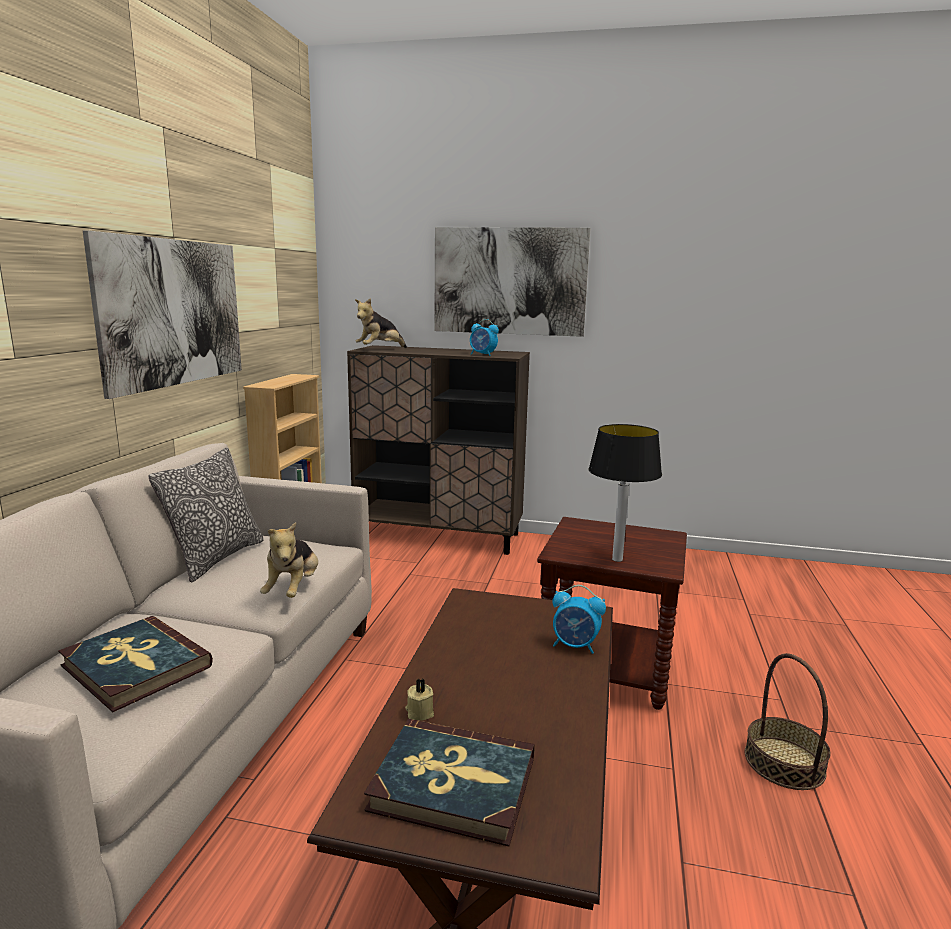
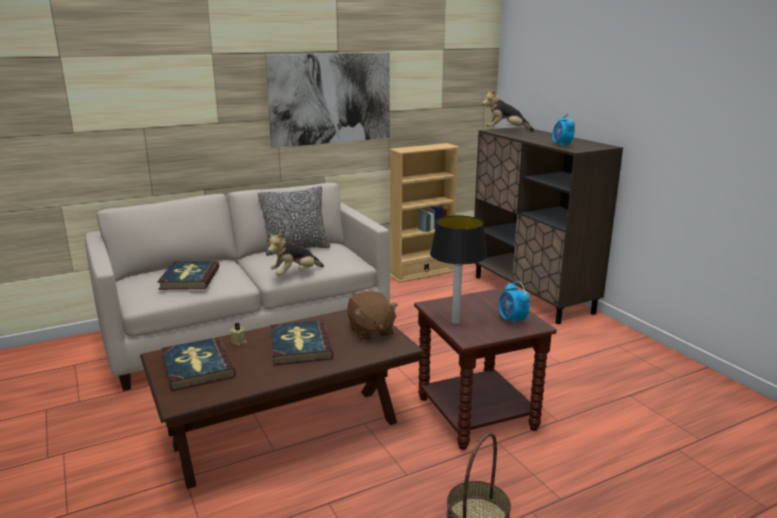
camera: 50 degrees right, 5 degrees up
(502, 671) = (300, 346): none -> book
(509, 281) = (616, 79): picture -> none
(528, 614) = (370, 332): none -> brown plush toy
(575, 646) = (354, 354): alarm clock -> alarm clock (512, 321)

